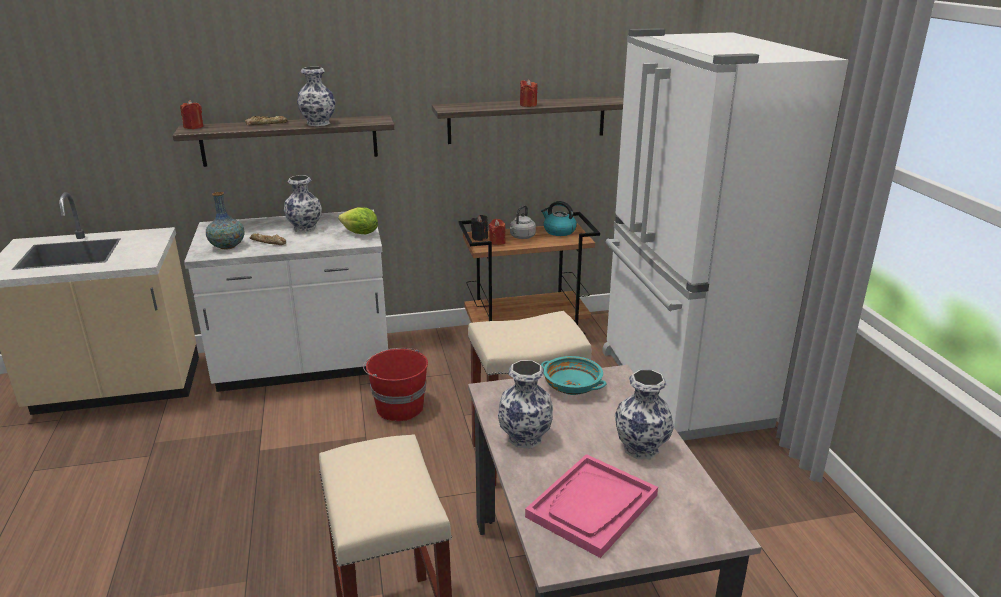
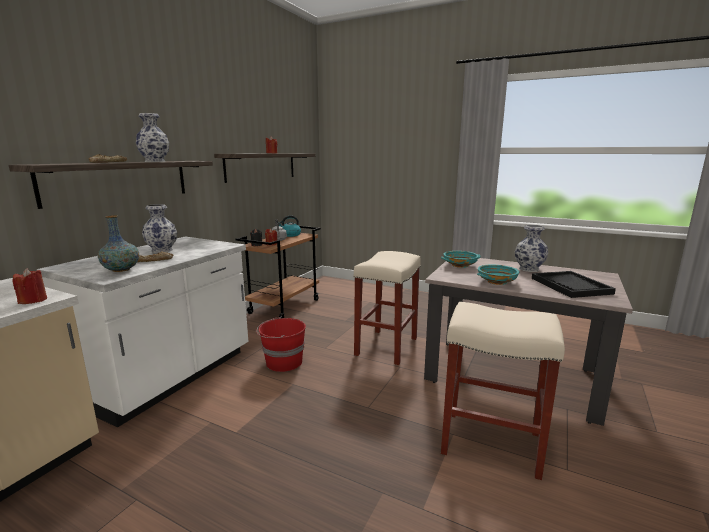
camera: 50 degrees left, 10 degrees down
(194, 127) = (36, 164): red candle -> red candle (33, 300)
(360, 233) = (214, 244): lettuce -> none
(526, 437) = (497, 281): vase -> turquoise bowl
(592, 506) = (570, 286): pink tray -> black tray
(679, 388) = (388, 298): white fridge -> none

